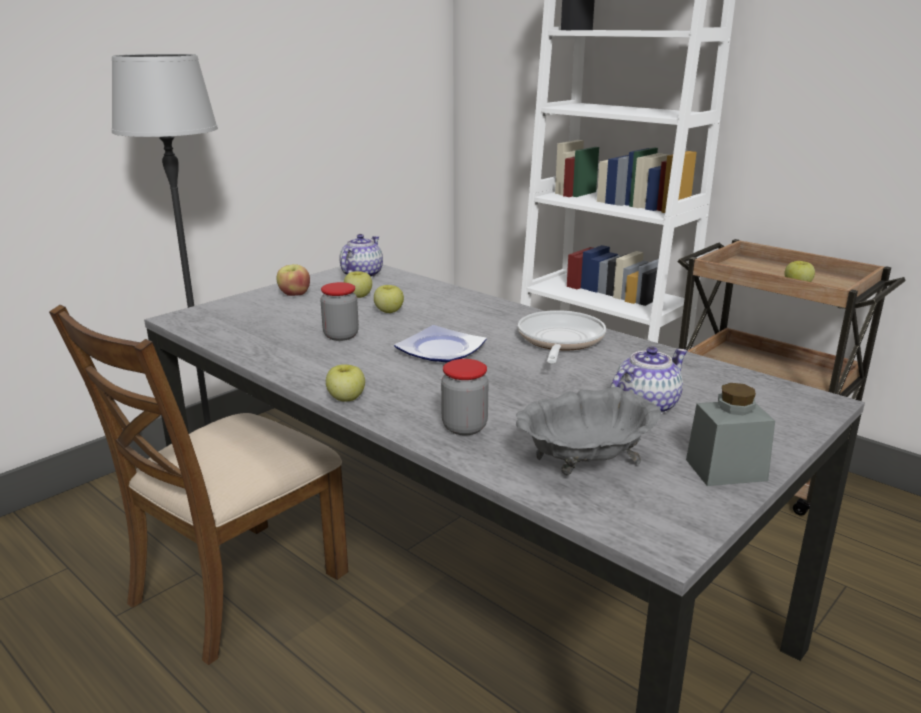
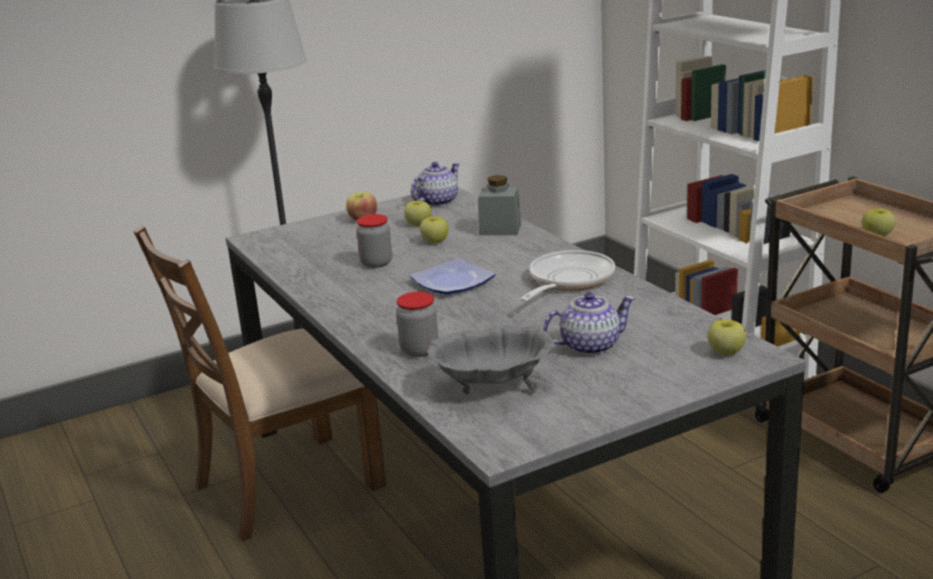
camera: 20 degrees right, 0 degrees up
(346, 398) = (343, 319): apple -> apple (725, 352)
(726, 470) = (605, 404): grey jar -> grey jar (500, 229)

